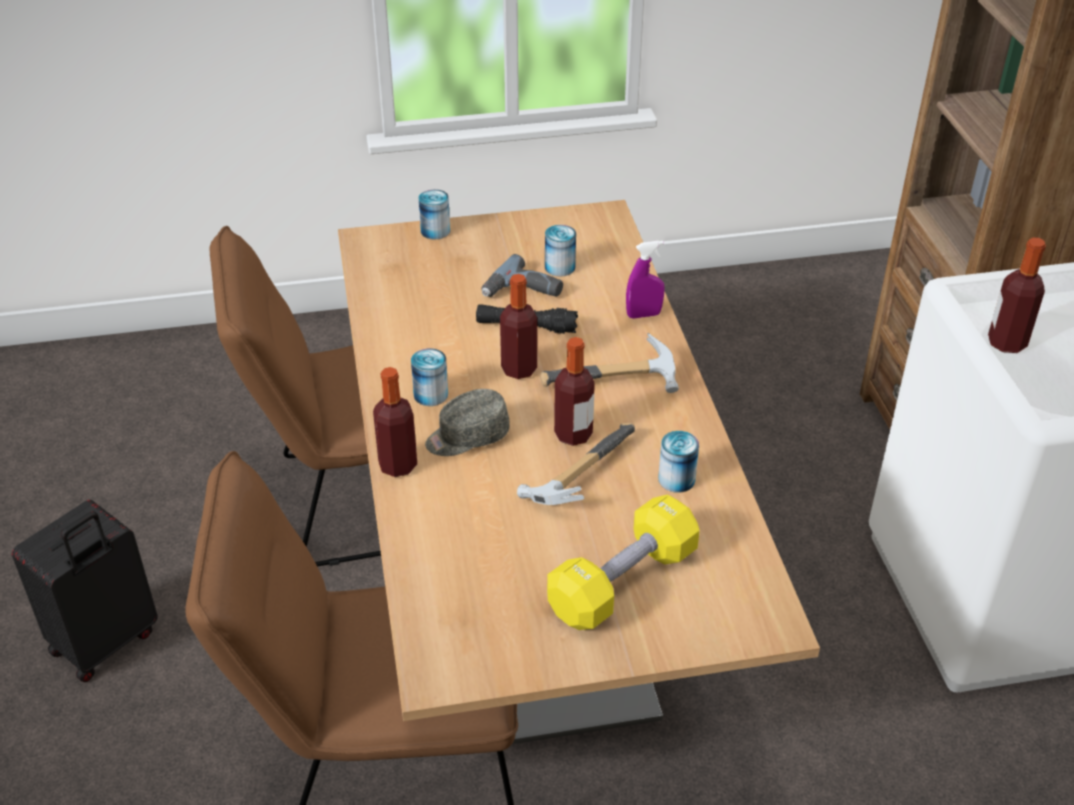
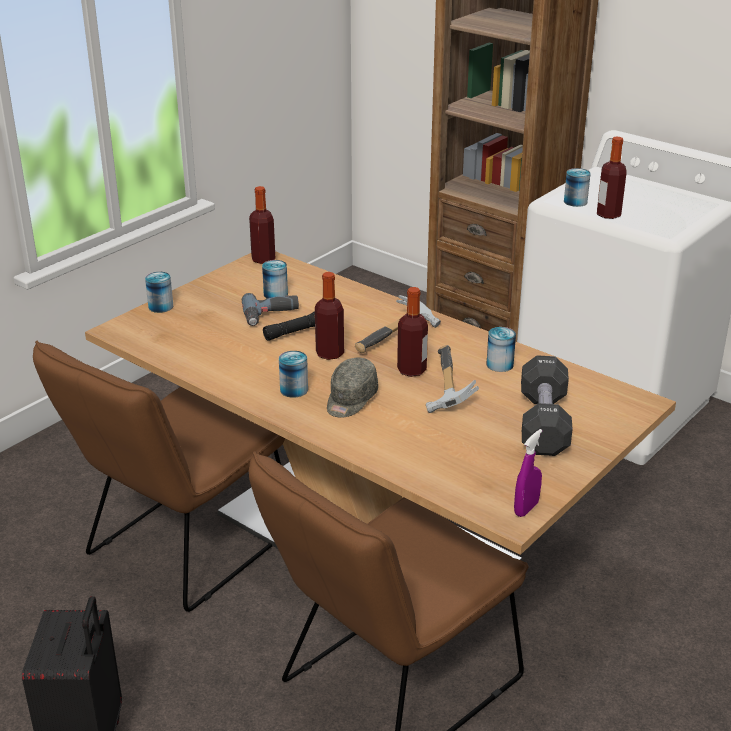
camera: 40 degrees left, 10 degrees down
(398, 465) = (329, 433): bottle -> bottle (263, 259)
(622, 582) = (543, 423): yellow dumbbell -> black dumbbell
(643, 315) = (363, 297): purple spray bottle -> purple spray bottle (526, 509)
(989, 303) = (575, 202): none -> can

